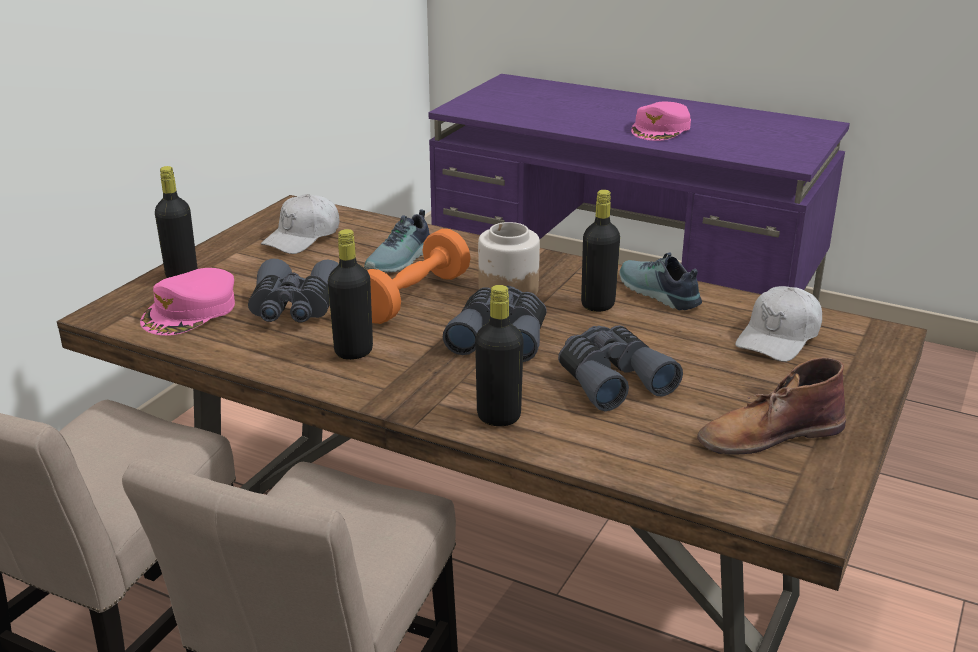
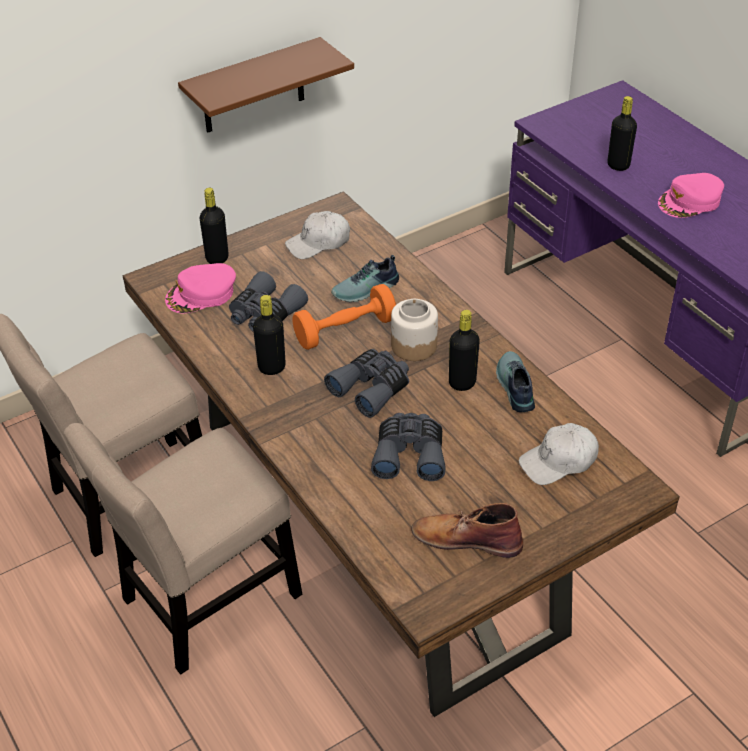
camera: 30 degrees right, 15 degrees up
(148, 82) = (253, 87): none -> brown shelf
(498, 417) = (314, 456): black bottle -> black bottle (618, 165)

